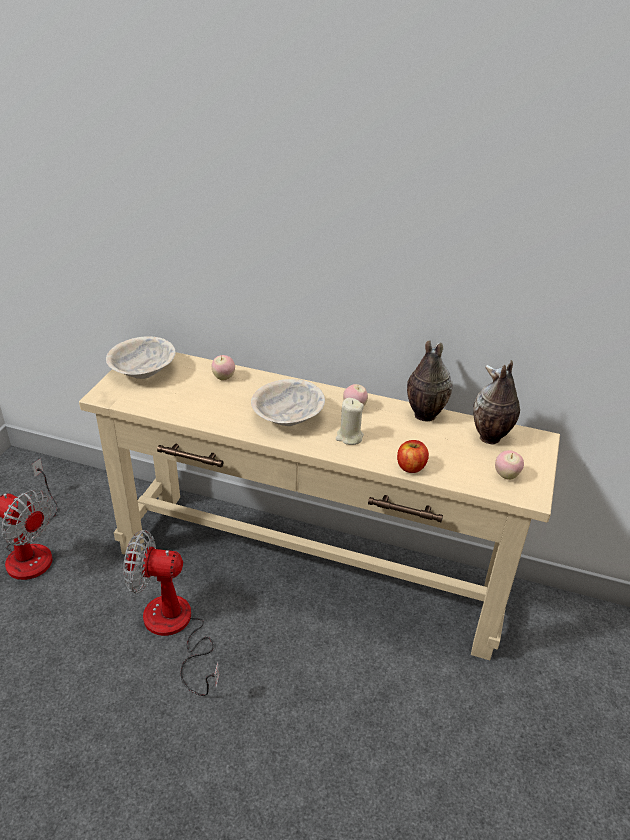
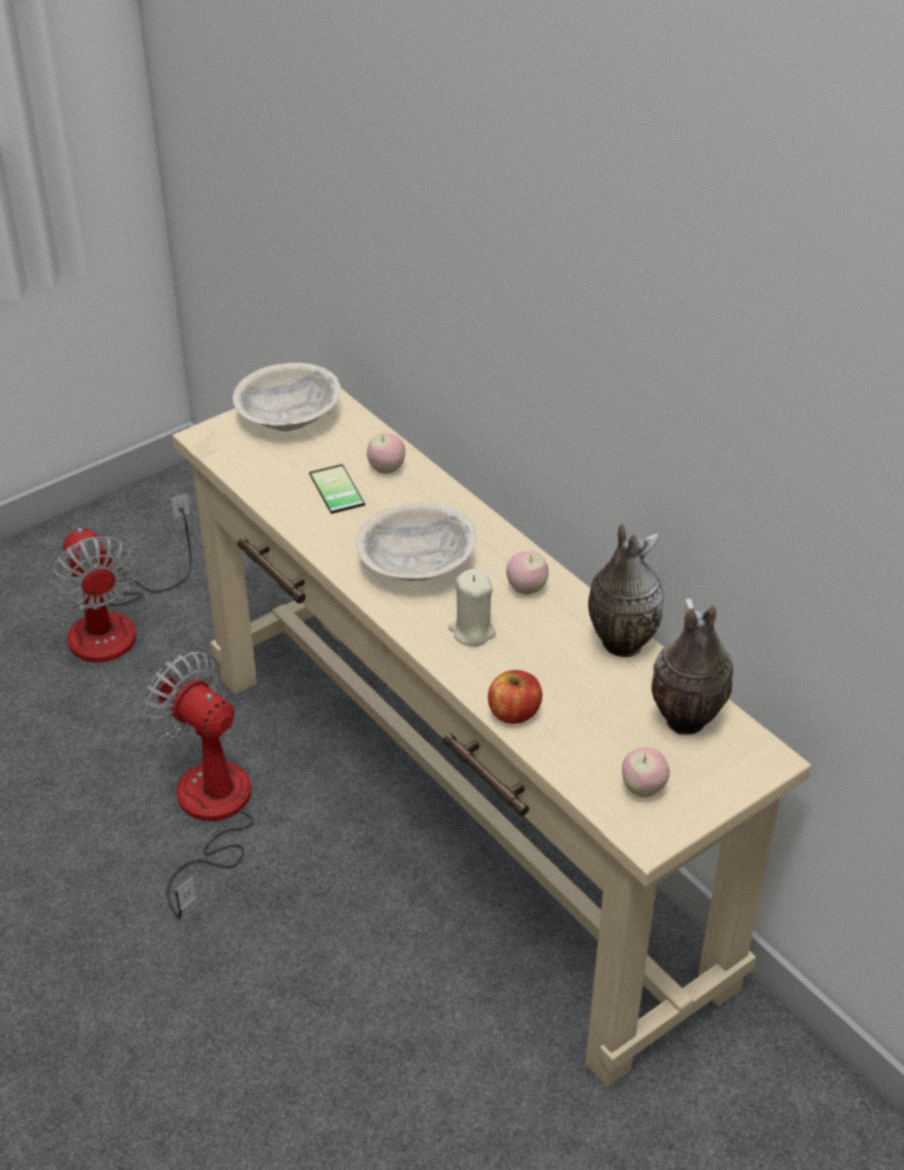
camera: 35 degrees right, 5 degrees up
(204, 397) = (333, 490): none -> phone

